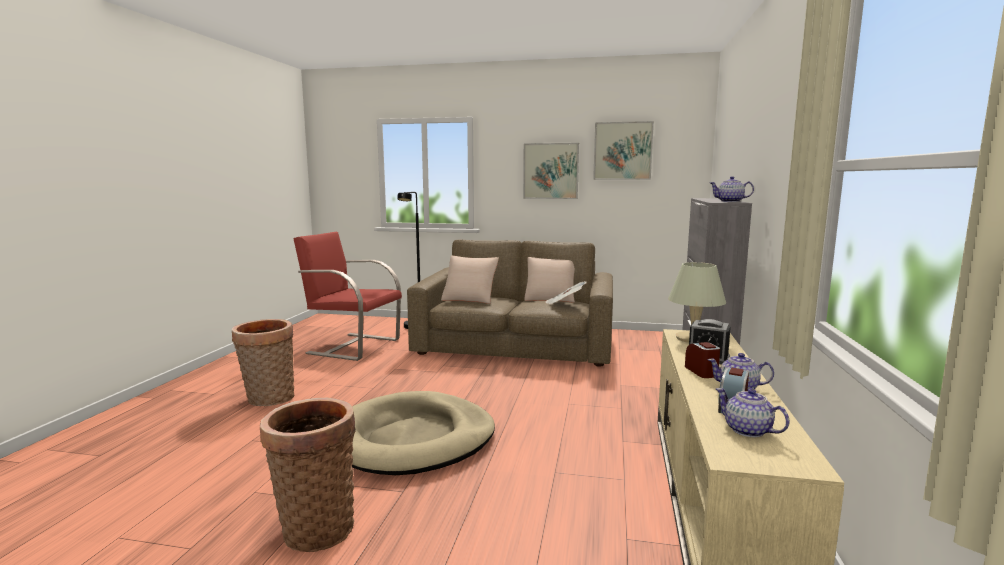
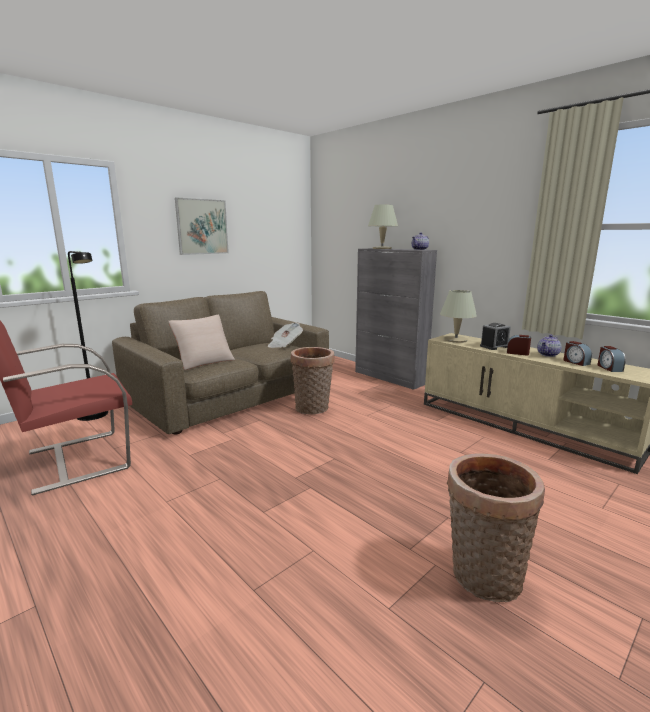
camera: 55 degrees left, 5 degrees up
(268, 399) = (143, 554): basket -> basket (313, 409)
(411, 439) = (359, 488): beige dog bed -> none
(550, 298) = (249, 345): beige pillow -> none
(622, 151) = (257, 210): picture -> none
(712, 199) = (382, 248): none -> beige table lamp
(748, 431) = (609, 368): teapot -> alarm clock

